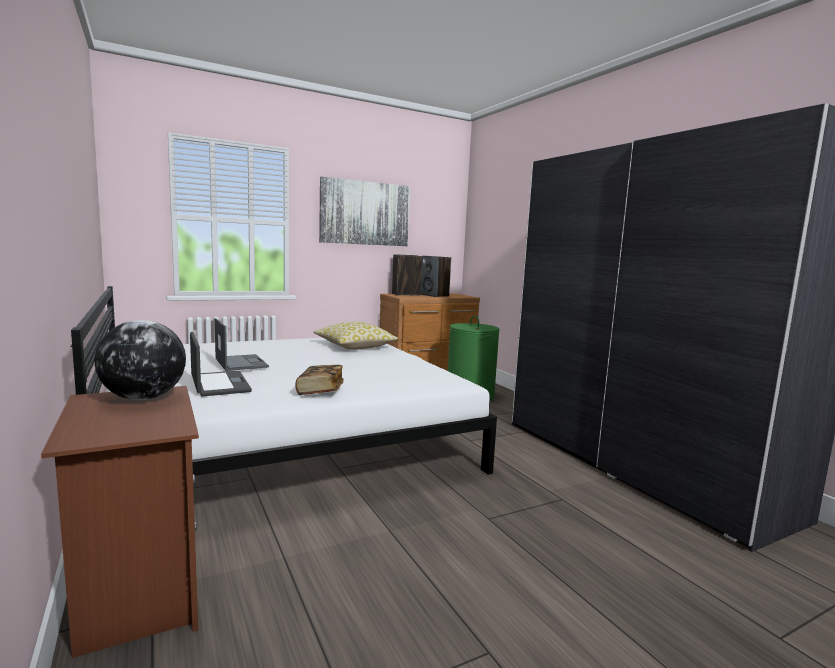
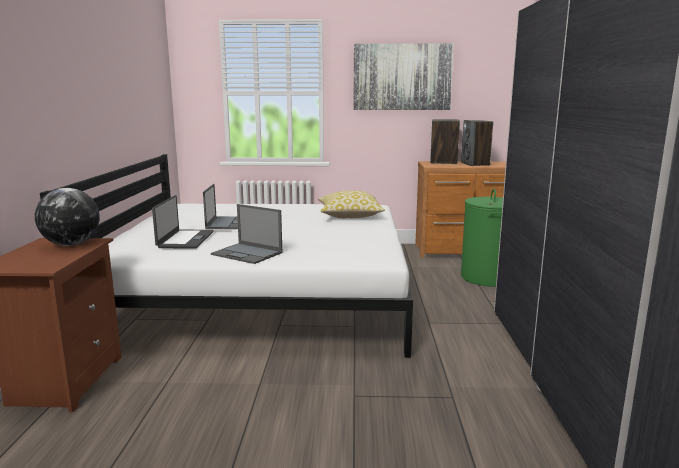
camera: 30 degrees right, 5 degrees up
(320, 391) = (247, 254): book -> laptop

